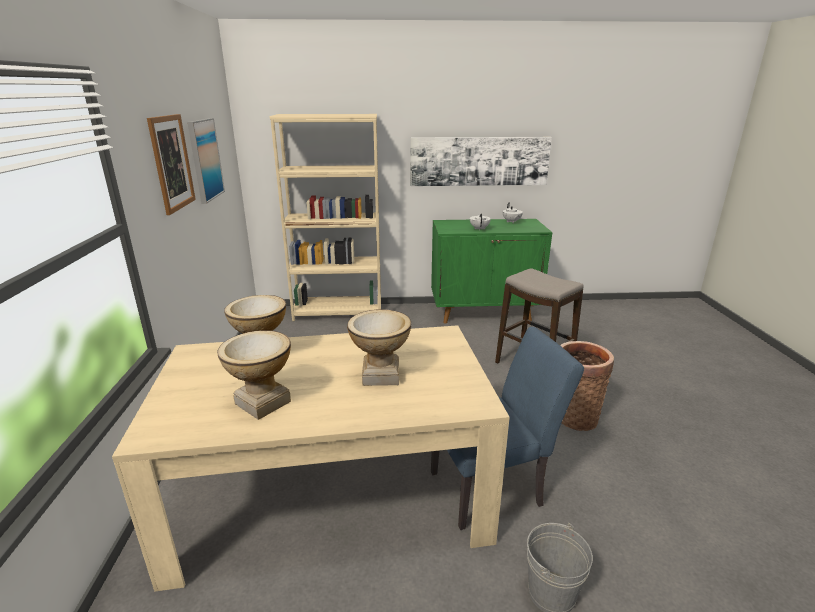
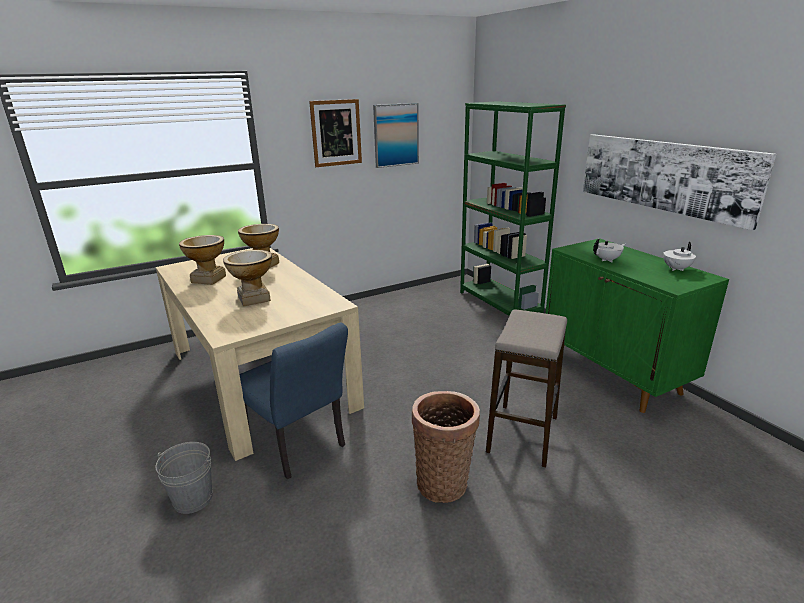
camera: 65 degrees right, 0 degrees up
(338, 312) = (499, 303): beige bookcase -> green bookcase

